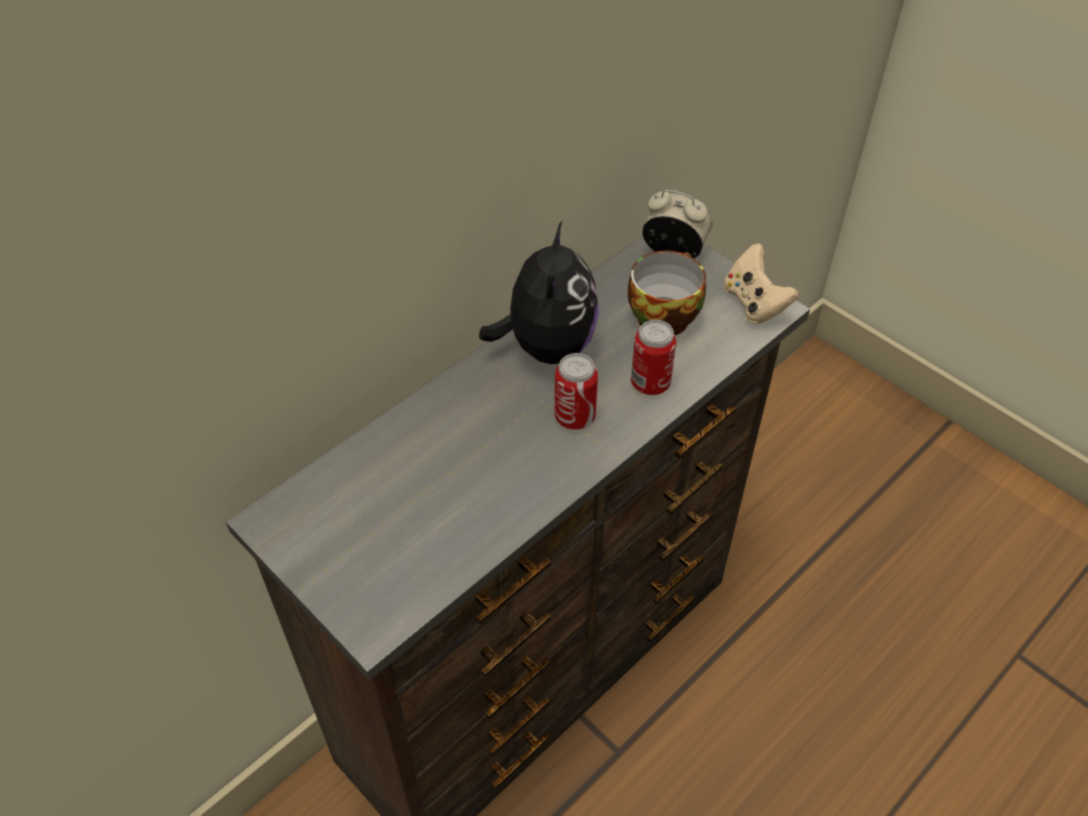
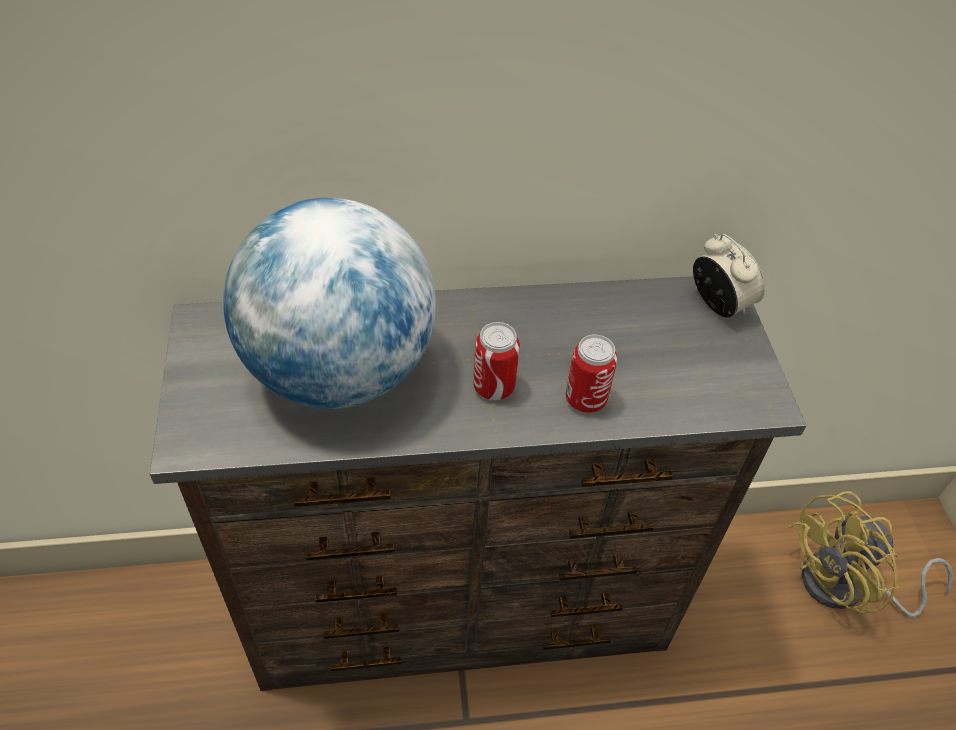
camera: 35 degrees right, 0 degrees up
(439, 483) = (339, 371): none -> globe
(546, 346) = (528, 318): plush toy -> none
(662, 315) = (655, 350): cup -> none
(754, 303) = (753, 389): beige game controller -> none
(806, 445) = (846, 588): none -> yellow fan

